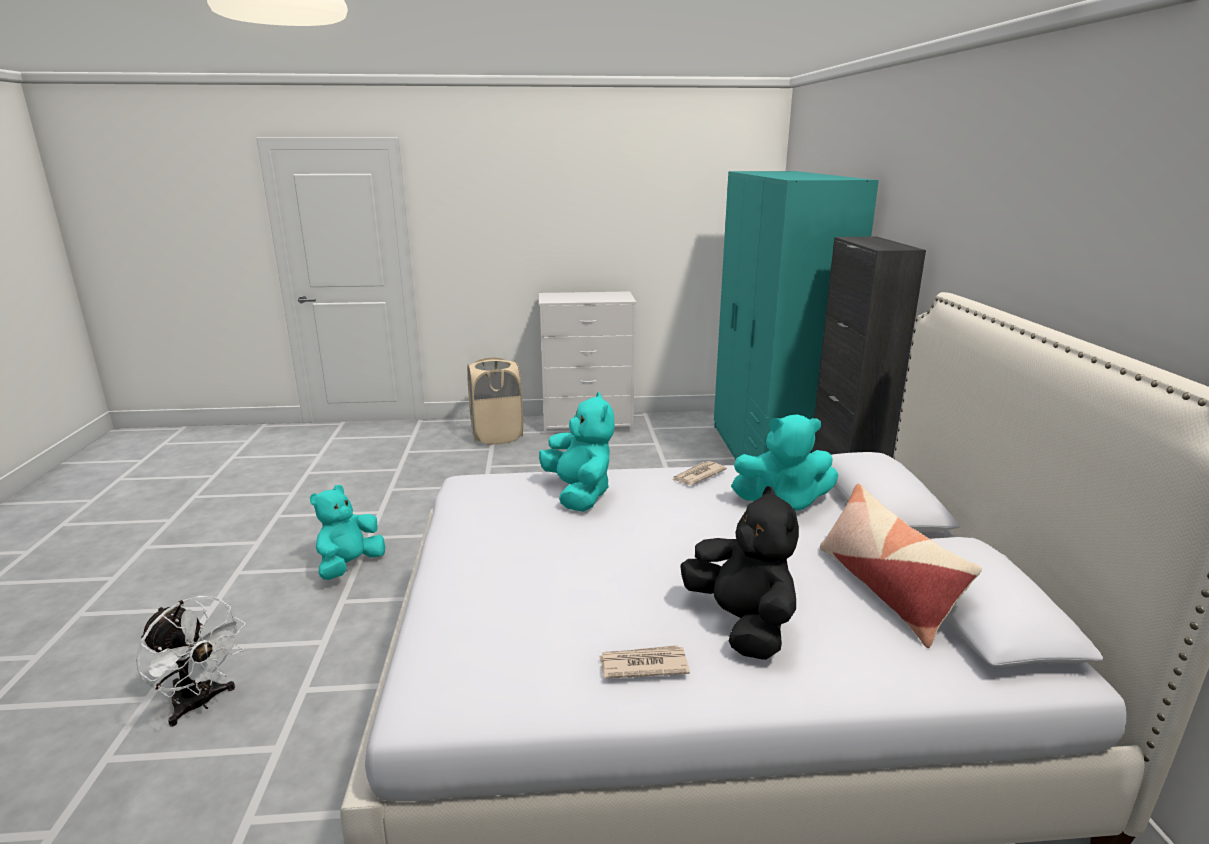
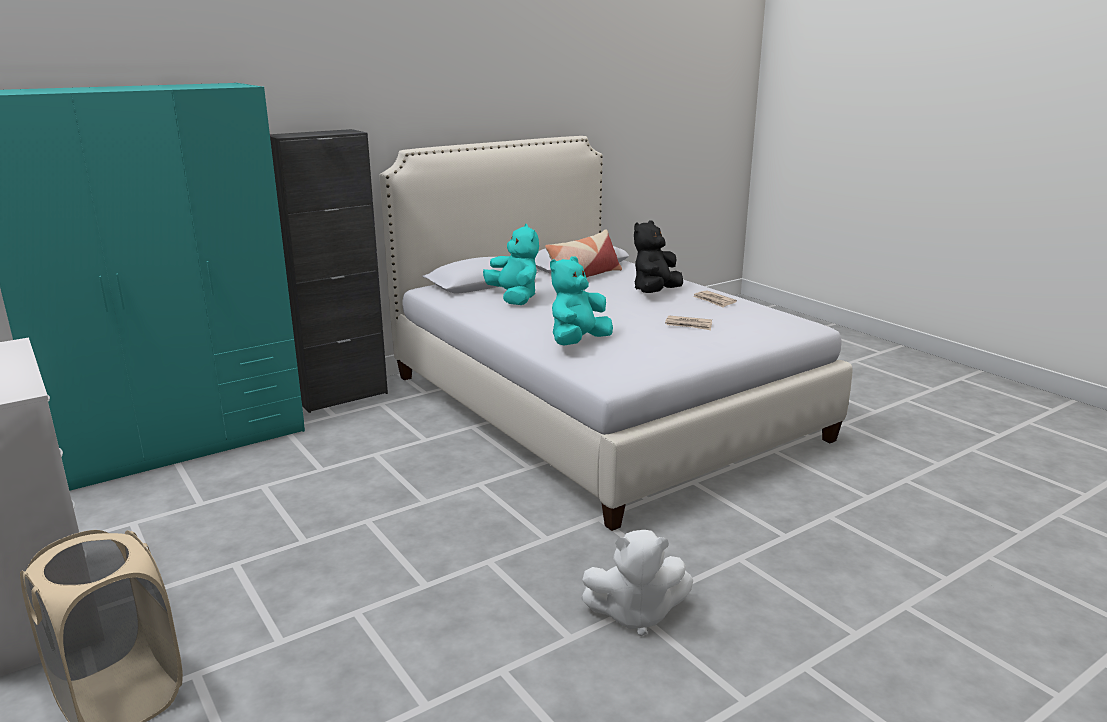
camera: 120 degrees left, 0 degrees up
(201, 704) = (864, 573): white fan -> none
(350, 566) = (635, 614): turquoise plush toy -> white plush toy
(697, 475) = (498, 320): newspaper -> newspaper (689, 325)

